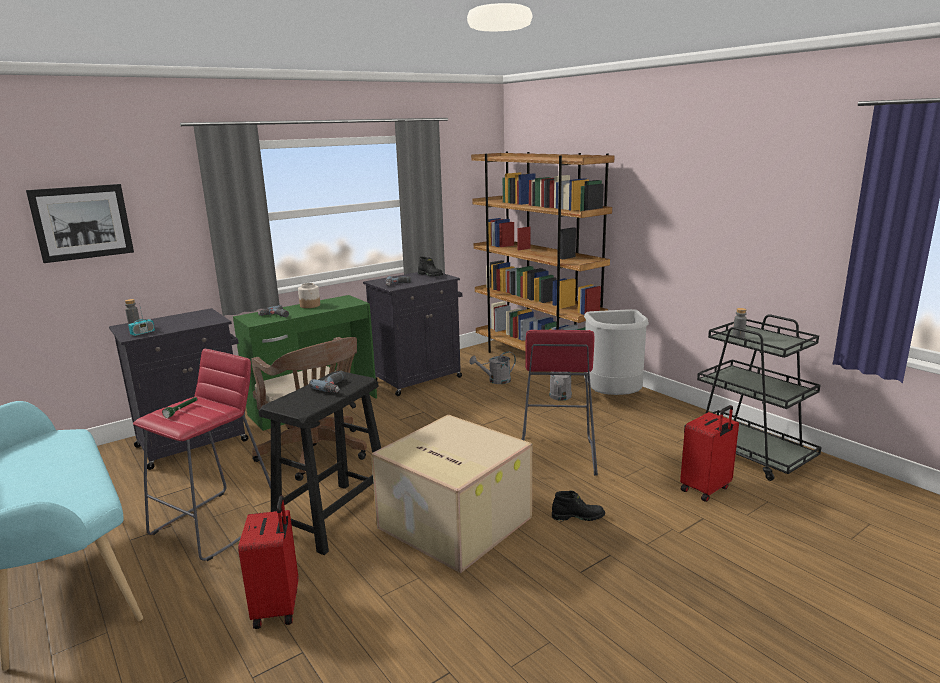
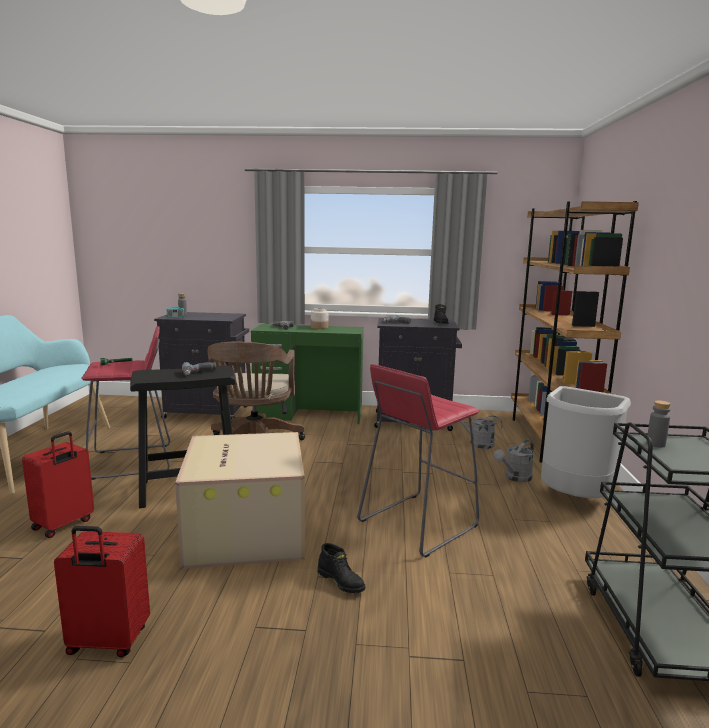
camera: 40 degrees right, 5 degrees down
(82, 222) = (178, 237): picture -> none
(706, 489) = (523, 634): red suitcase -> red suitcase (107, 642)

